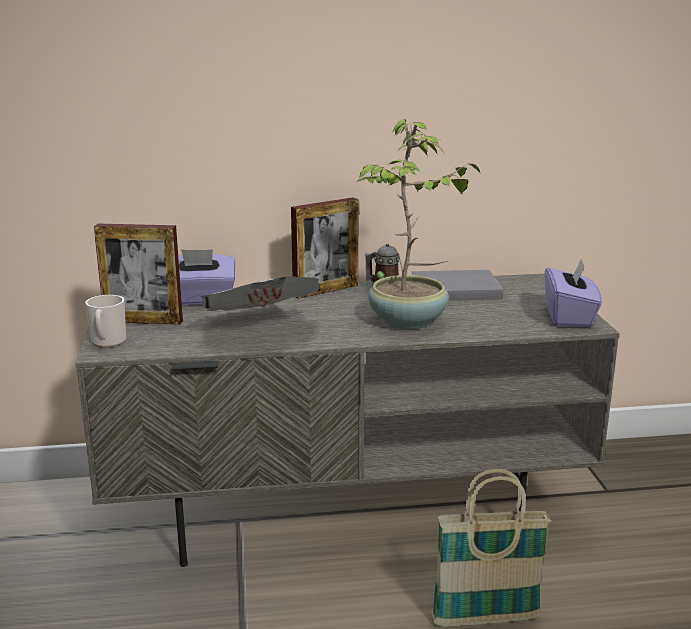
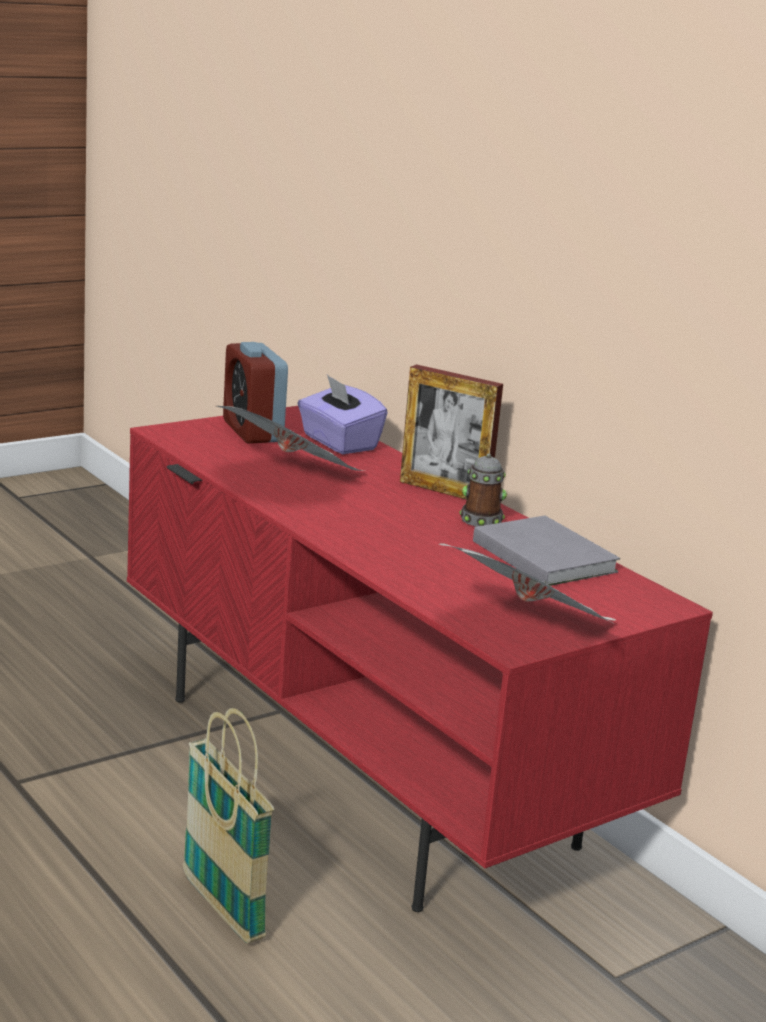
camera: 60 degrees right, 0 degrees up
(107, 343) = (184, 429): mug -> none
(143, 321) = (252, 431): picture frame -> alarm clock
(347, 506) = (369, 770): grey tv stand -> red tv stand
(409, 322) = (393, 542): potted plant -> none
(569, 317) = (530, 632): purple tissue box -> newspaper

